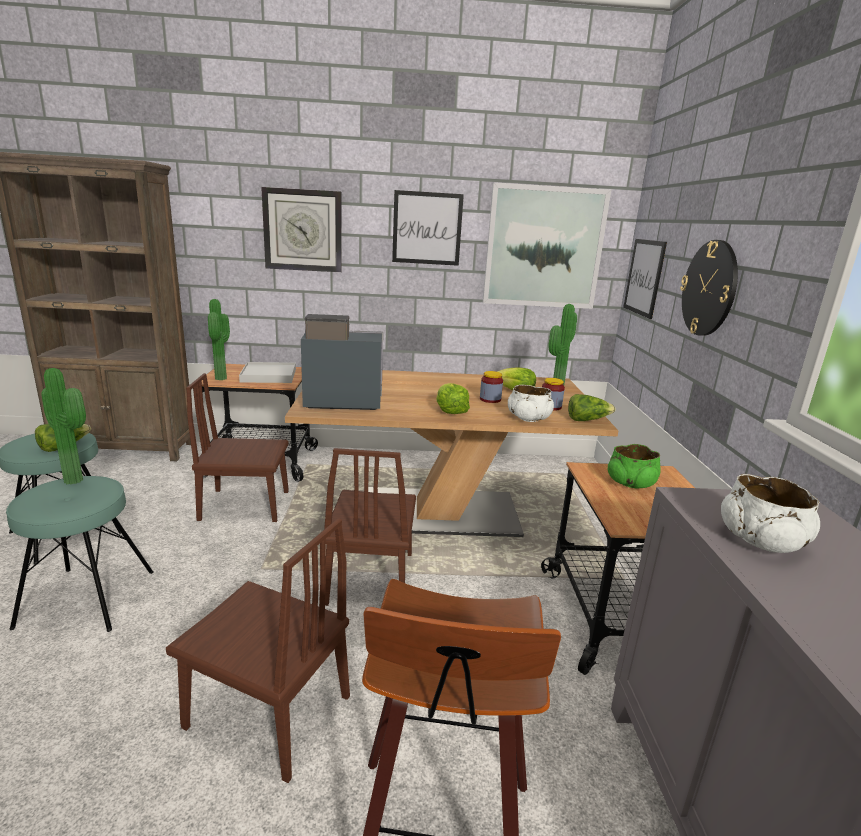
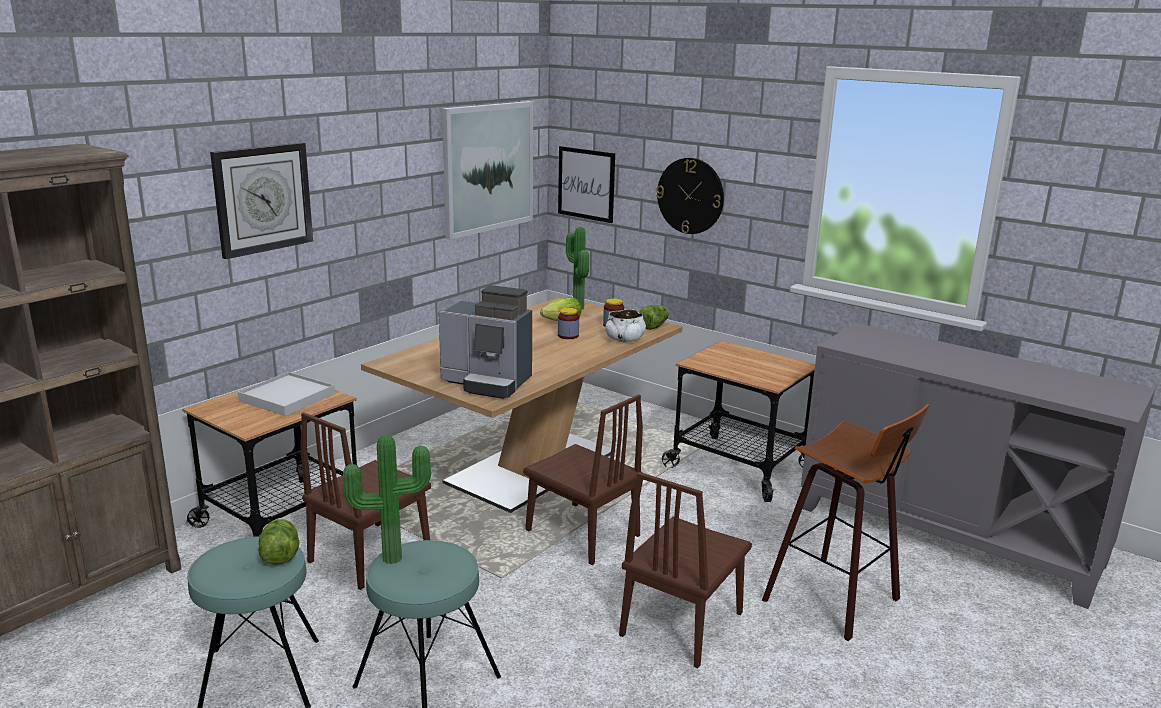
camera: 50 degrees left, 0 degrees up
(223, 378) = (253, 420): potted plant -> none
(268, 711) = (682, 623): brown chair -> brown chair turned 150 degrees clockwise
(340, 401) = (488, 383): coffee machine -> coffee machine turned 105 degrees counterclockwise
(427, 228) = (389, 169): picture -> none
(450, 410) = (571, 355): lettuce -> none
(630, 483) = (728, 360): green bowl -> none
(761, 540) = (887, 350): white bowl -> none

